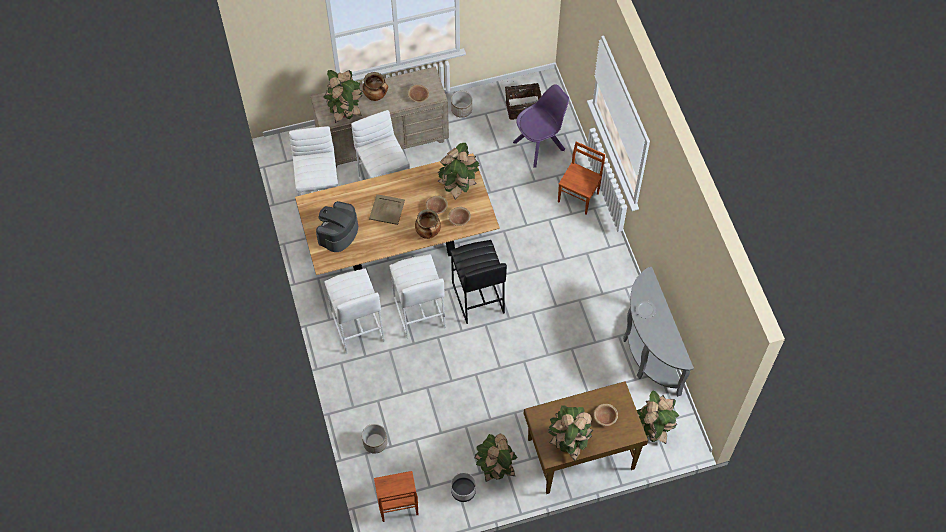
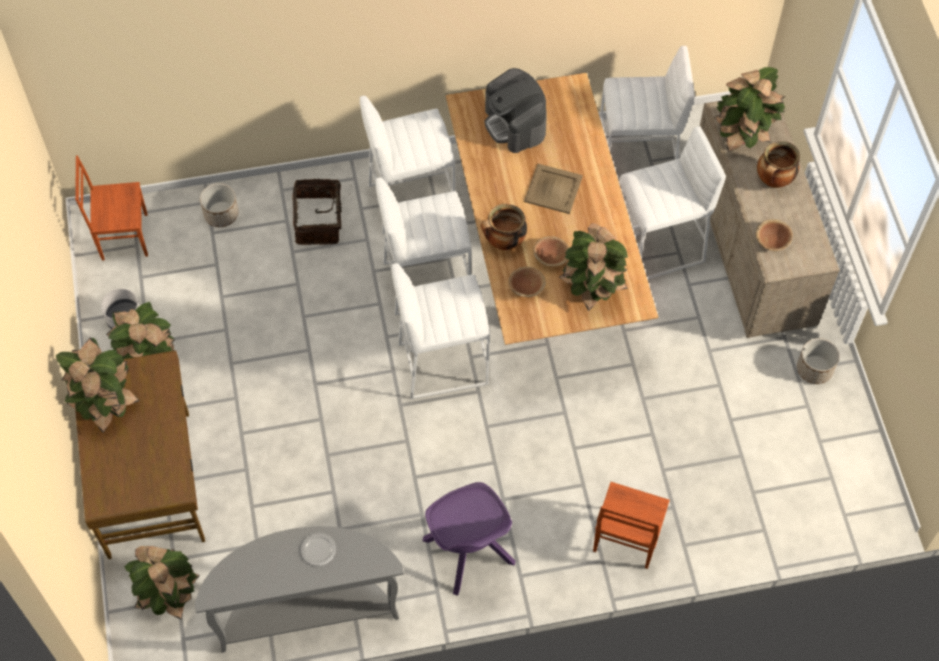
camera: 95 degrees right, 0 degrees up
(338, 233) = (515, 124): coffee machine -> coffee machine turned 150 degrees counterclockwise
(477, 298) = (442, 363): black stool -> white stool
(523, 107) = (822, 468): basket -> basket (319, 221)
(540, 145) = (738, 487): purple chair -> purple chair (470, 553)
(579, 197) = (625, 538): brown chair -> brown chair turned 75 degrees clockwise
(605, 417) = (137, 462): brown bowl -> none

